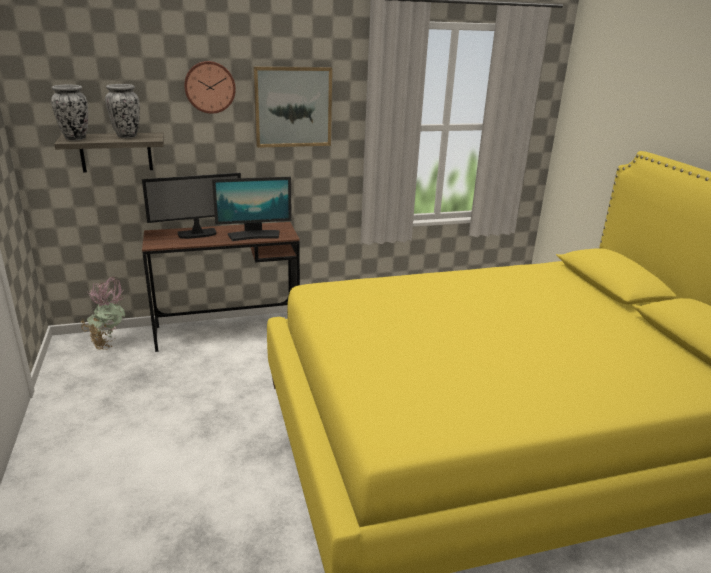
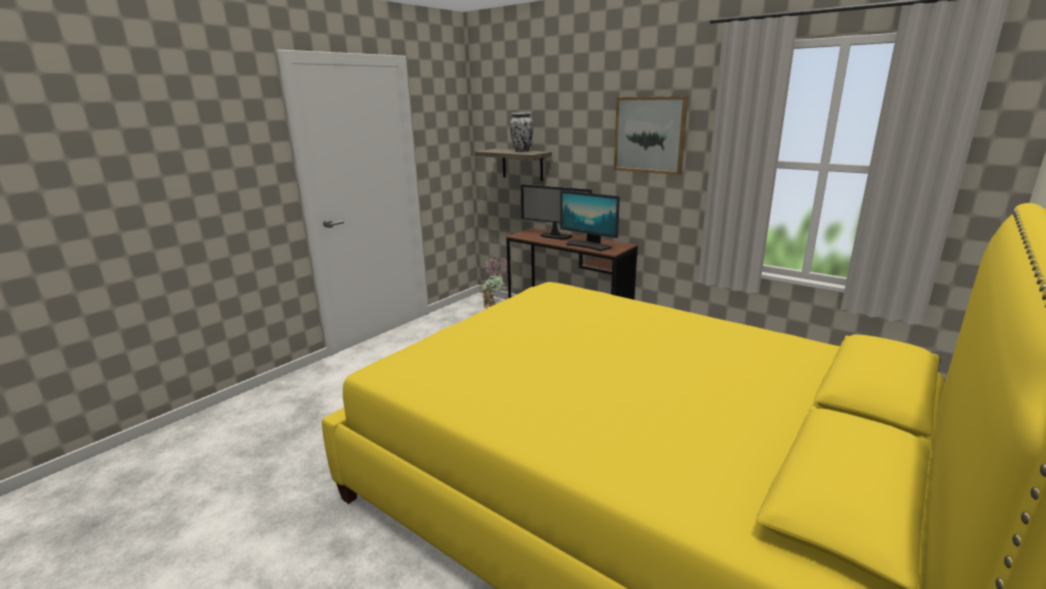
camera: 55 degrees right, 5 degrees down
(76, 138) = (492, 150): vase -> none
(210, 87) = (585, 115): wall clock -> none

